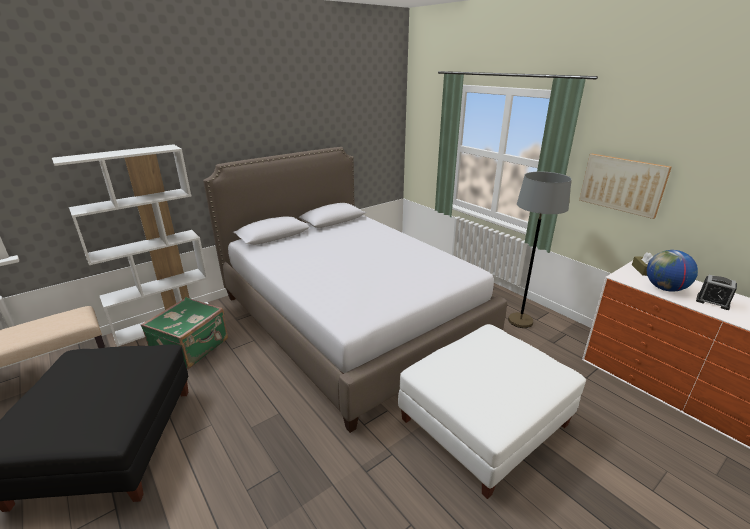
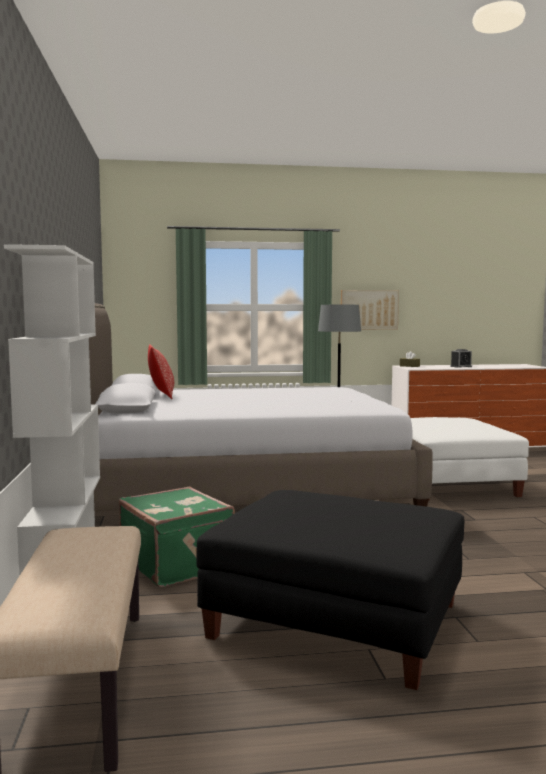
camera: 60 degrees left, 20 degrees down
(333, 228) = (161, 396): none -> pillow
(665, 288) = (437, 367): globe -> none

